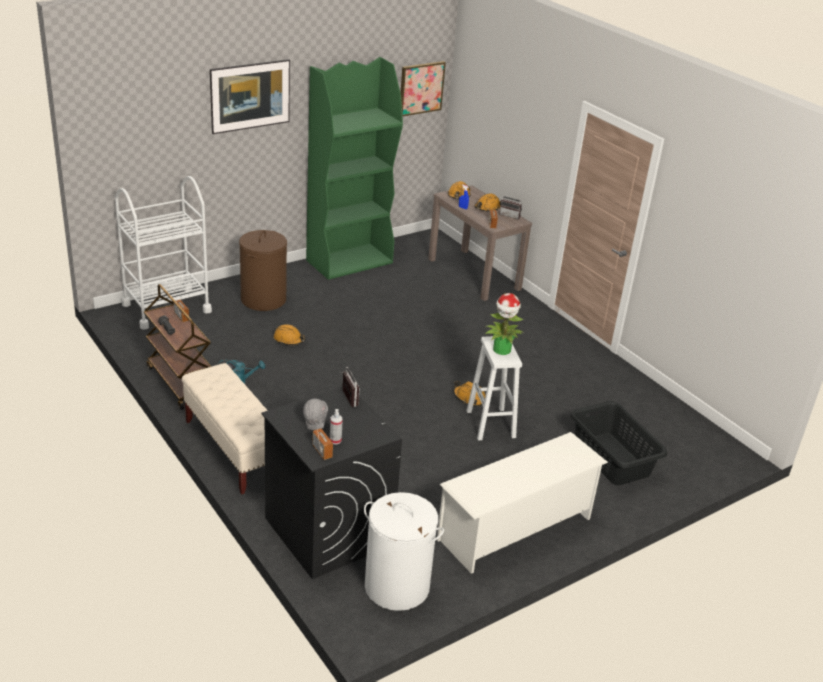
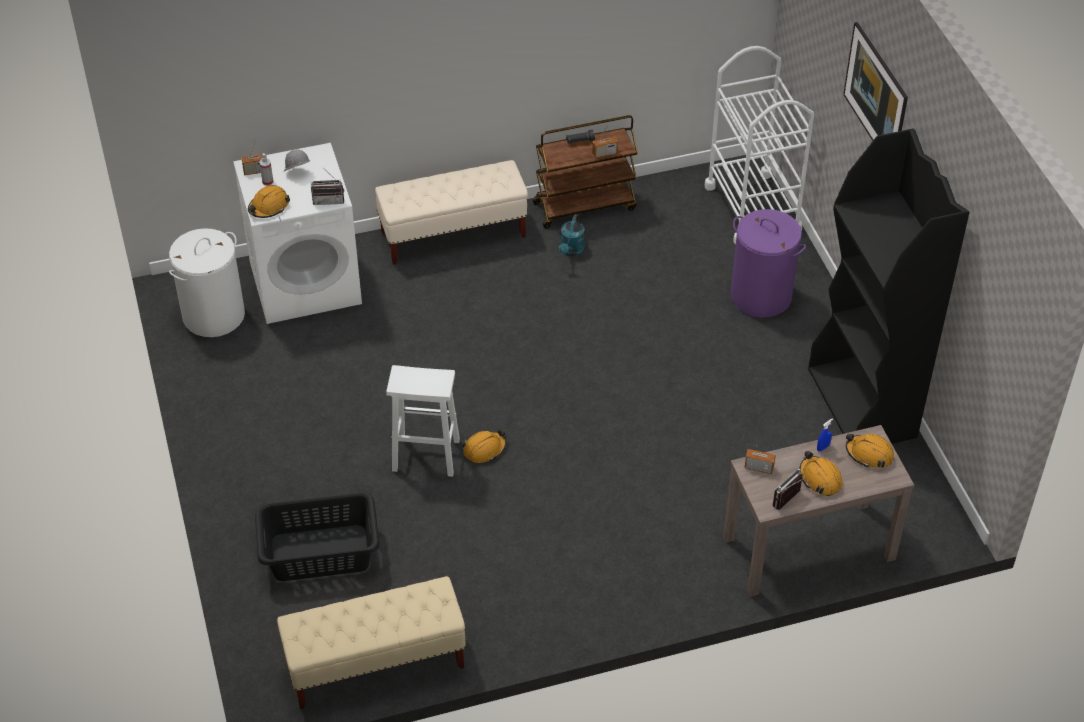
camera: 110 degrees right, 15 degrees up
(263, 299) = (761, 296): brown laundry basket -> purple laundry basket
(289, 340) = (656, 306): orange hard hat -> orange hard hat (268, 207)
(327, 531) = (306, 282): black washing machine -> white washing machine
(350, 261) = (862, 404): green bookcase -> black bookcase
(421, 88) = (1004, 322): picture -> none
(502, 350) = (419, 381): potted plant -> none
(515, 529) = (246, 423): white shoe rack -> none
(676, 416) = (375, 664): none -> beige bench

